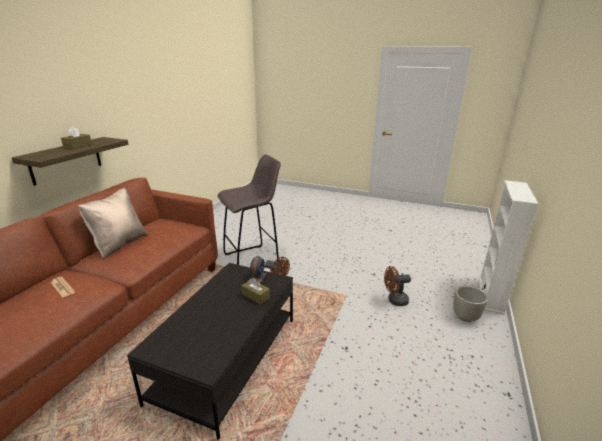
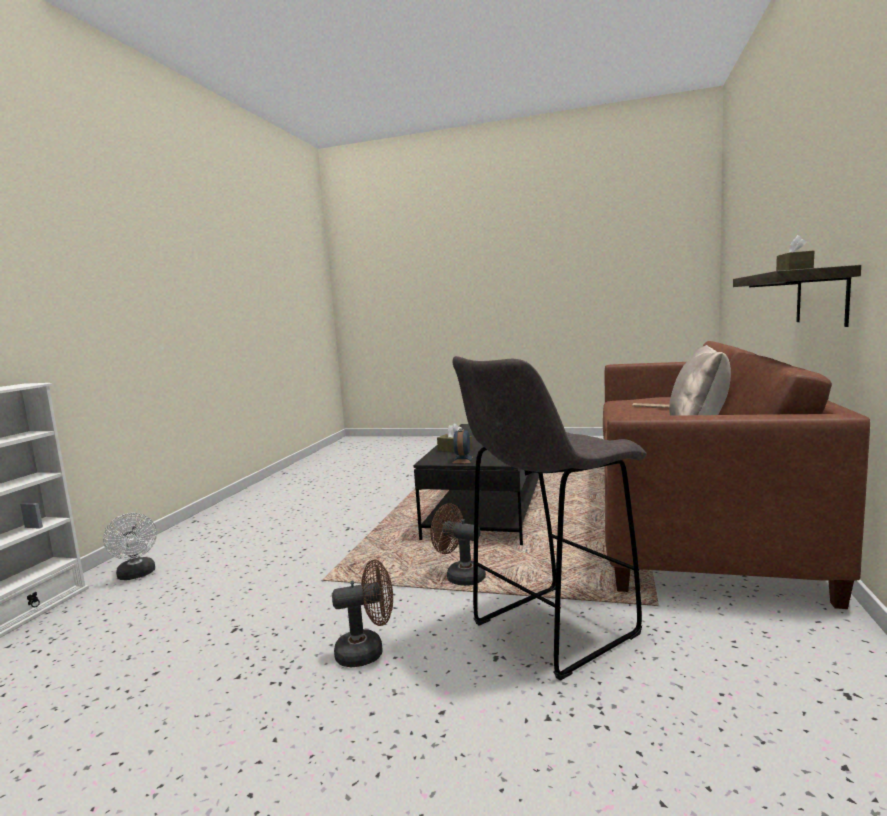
camera: 175 degrees right, 15 degrees down
(394, 301) = (235, 583): brown fan -> brown fan (367, 651)
(465, 317) = (137, 575): grey planter -> white fan

